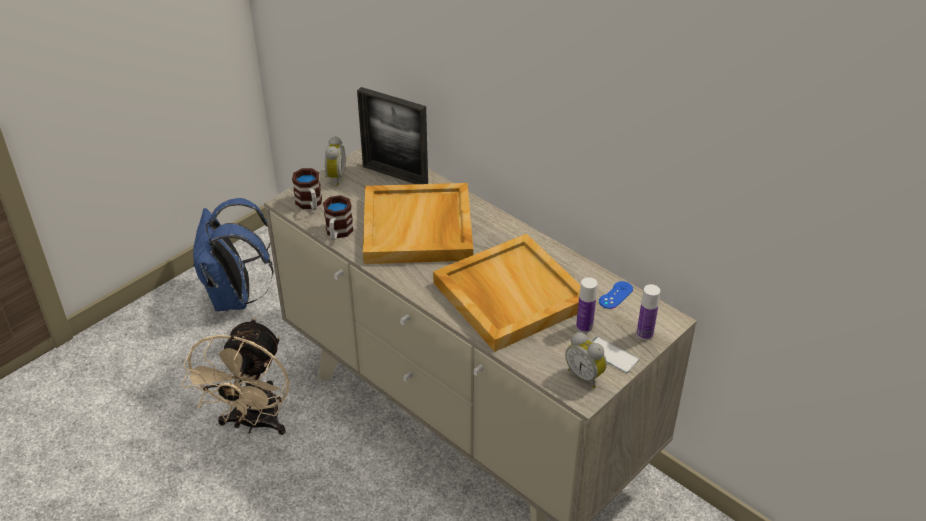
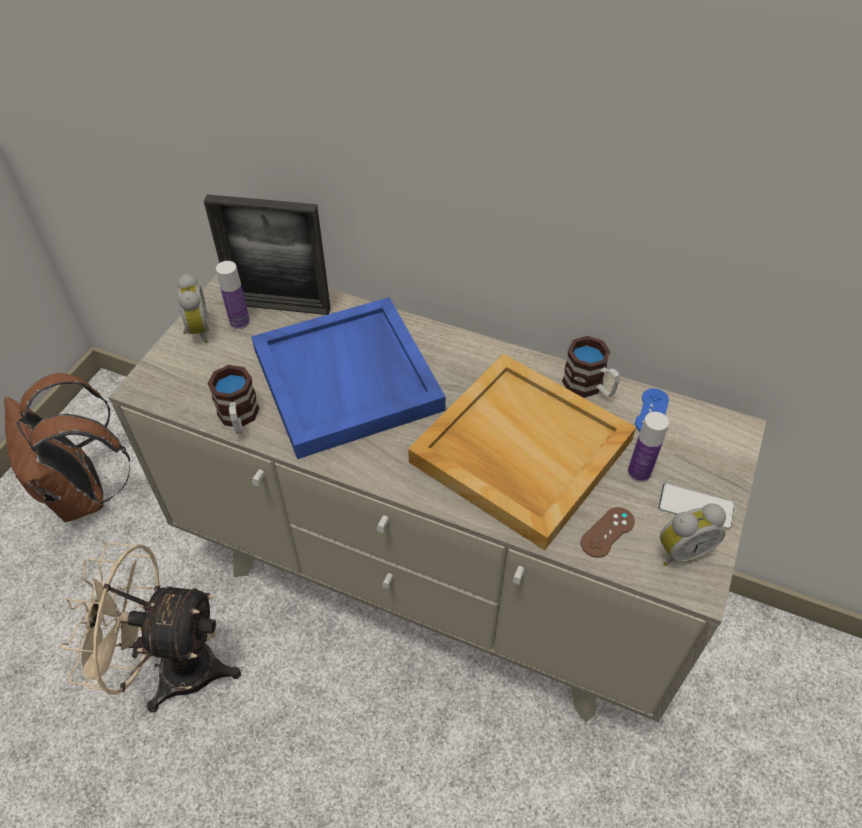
camera: 20 degrees left, 10 degrees up
(235, 298) = (84, 494): blue backpack -> brown backpack
(253, 423) = (173, 667): beige fan -> beige fan turned 105 degrees clockwise
(310, 204) = (179, 382): mug -> mug (589, 387)
(418, 228) = (349, 380): beige tray -> blue tray
(542, 353) = (607, 532): none -> brown game controller
(585, 375) = (681, 550): alarm clock -> alarm clock turned 45 degrees counterclockwise
(644, 334) = (718, 460): bottle -> bottle (239, 322)

